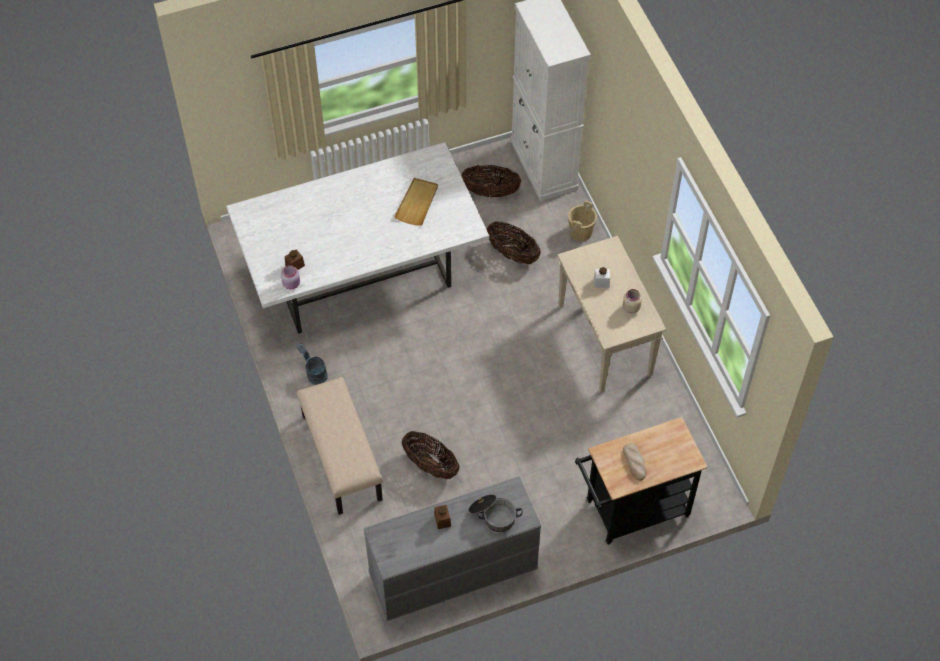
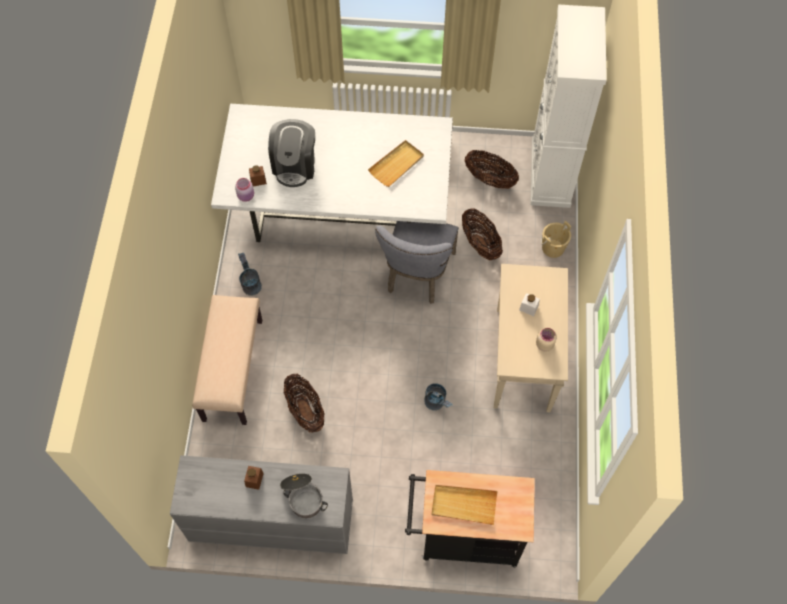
camera: 25 degrees right, 5 degrees up
(322, 239) = (295, 165): none -> coffee machine
(470, 304) = (417, 276): none -> grey chair
(548, 409) = (437, 404): none -> grey bucket
(635, 462) = (464, 505): bread -> beige tray

